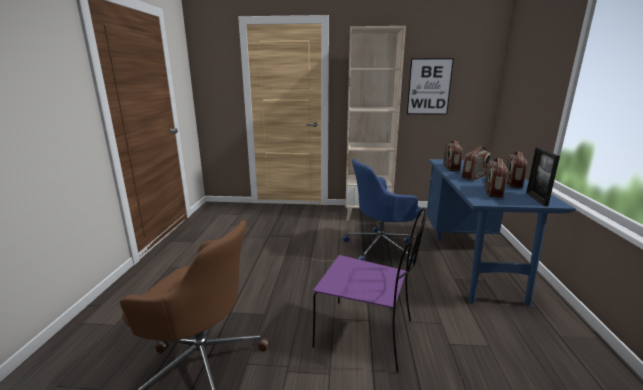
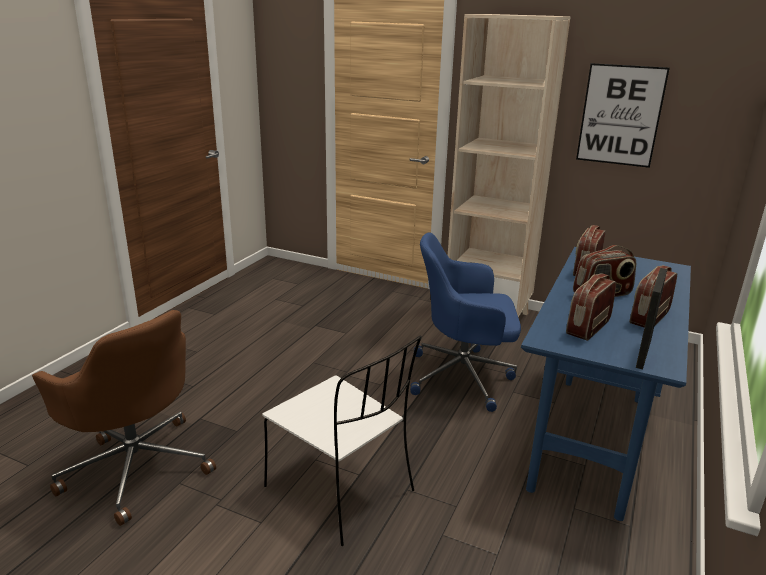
camera: 20 degrees right, 5 degrees up
(366, 334) = (342, 490): purple chair -> white chair

